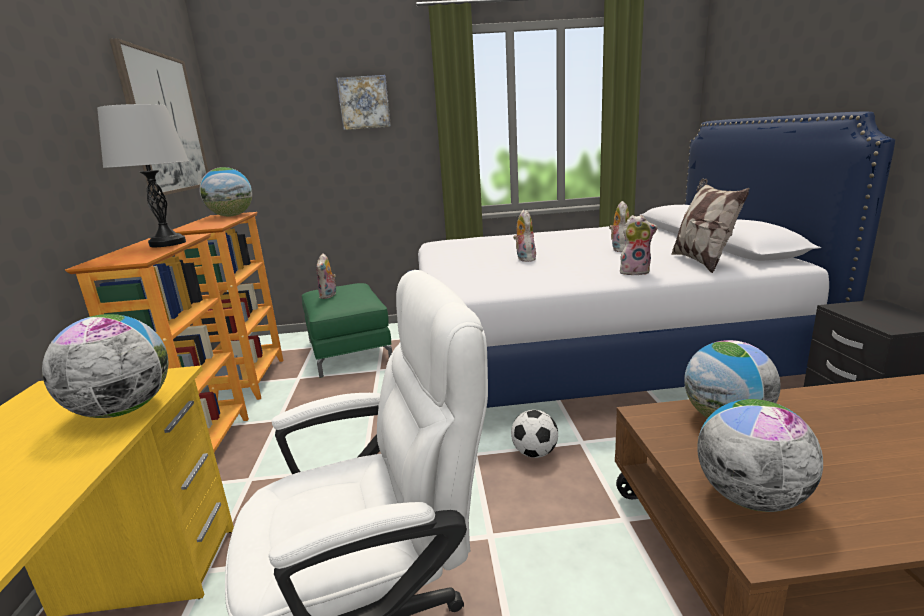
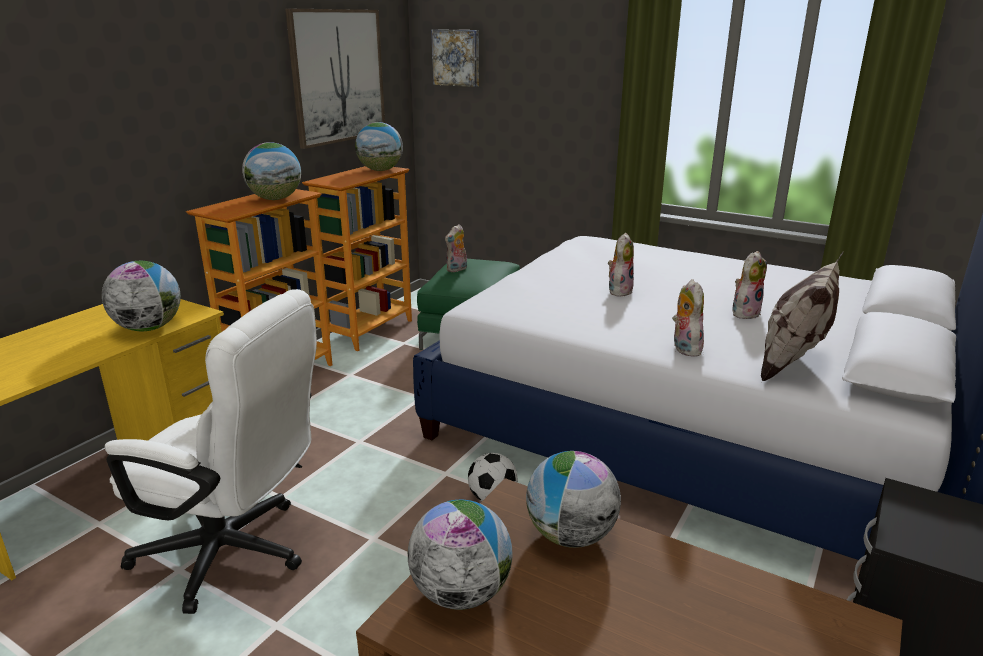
camera: 35 degrees right, 5 degrees up
(168, 243) = (275, 199): grey table lamp -> globe
(364, 103) = (552, 59): picture -> picture (456, 57)
(635, 272) = (684, 348): plush toy -> plush toy turned 135 degrees counterclockwise

